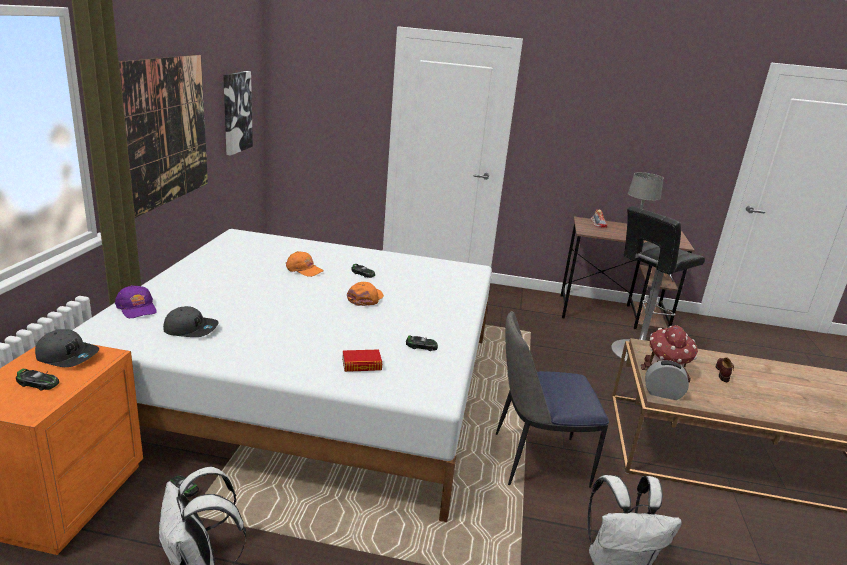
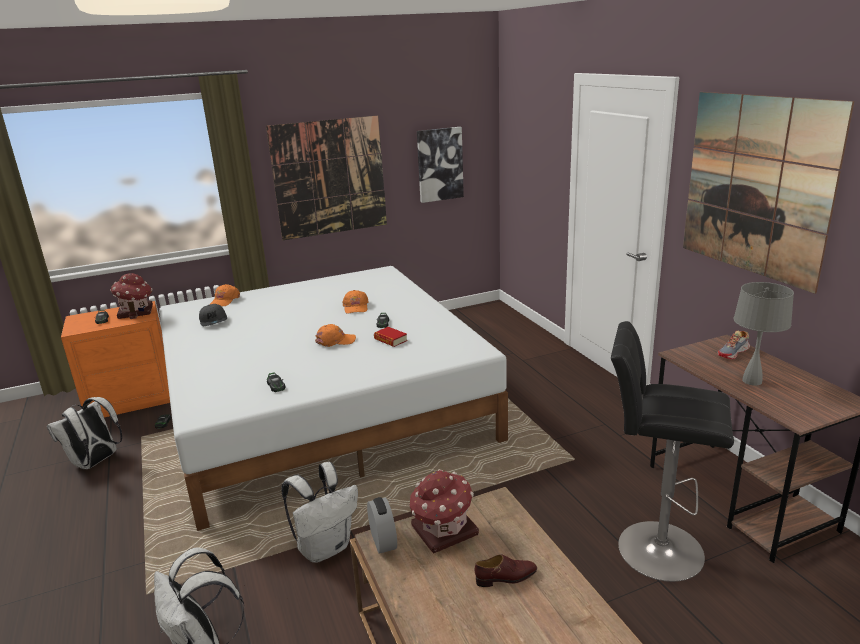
camera: 60 degrees right, 0 degrees up
(68, 356) = (136, 312): grey cap -> toy house
(137, 308) = (224, 300): purple cap -> orange cap
(361, 365) = (220, 378): book -> book (390, 340)
(537, 460) = (325, 547): chair -> white backpack
(594, 114) = (756, 186): none -> picture

